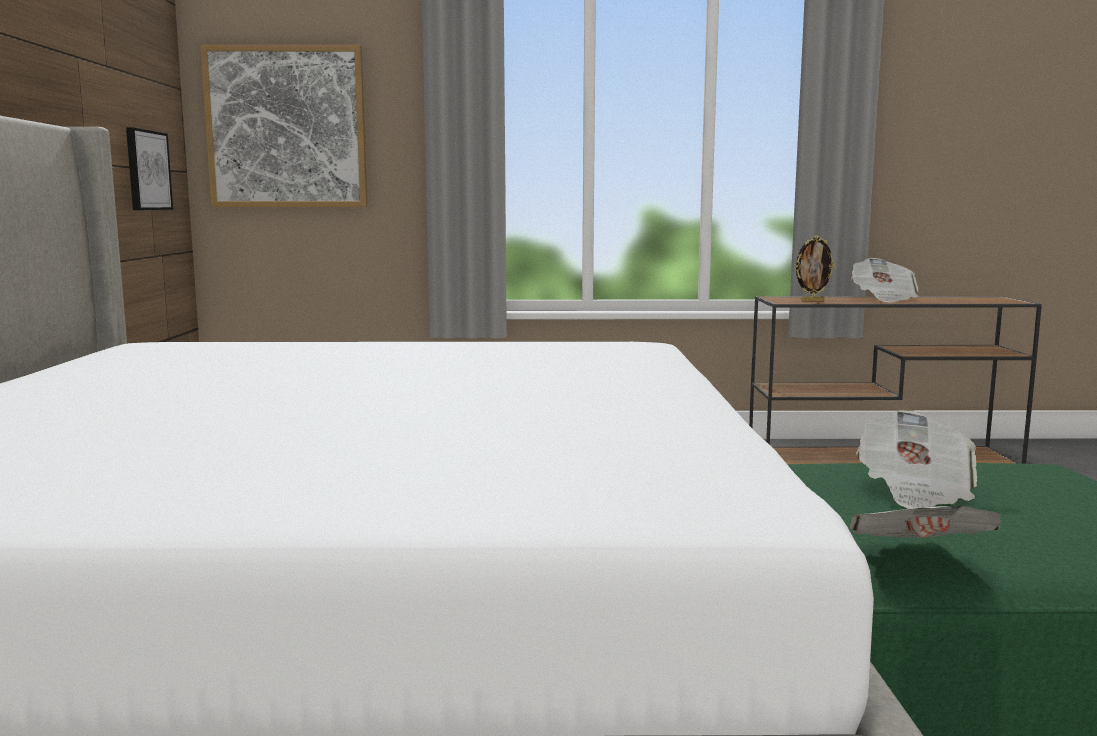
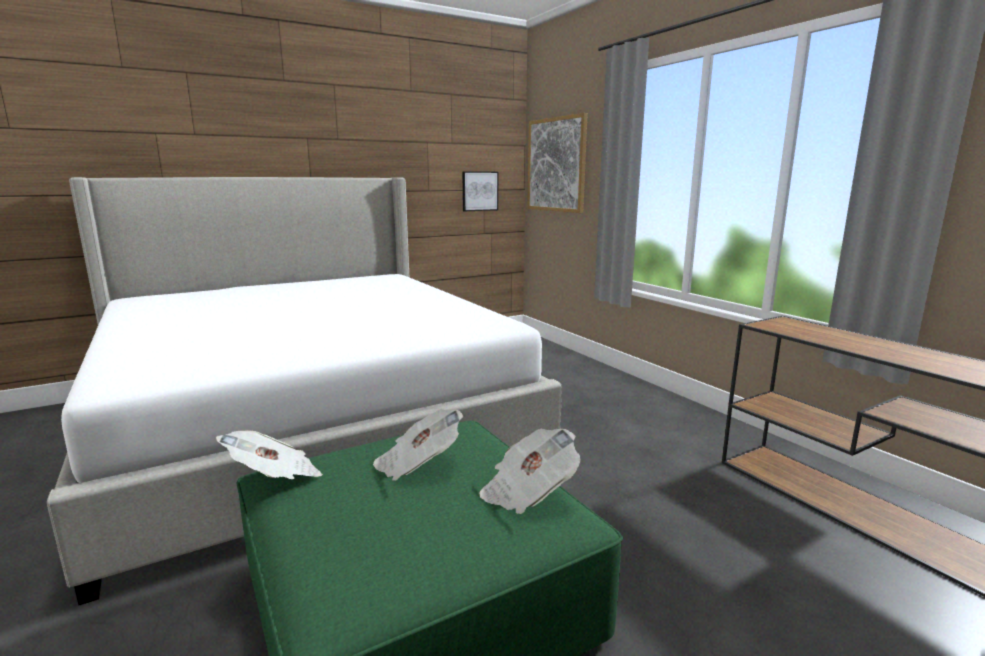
camera: 60 degrees right, 5 degrees up
(812, 301) = (792, 330): picture frame -> none
(883, 299) = (888, 347): newspaper -> newspaper (528, 492)

